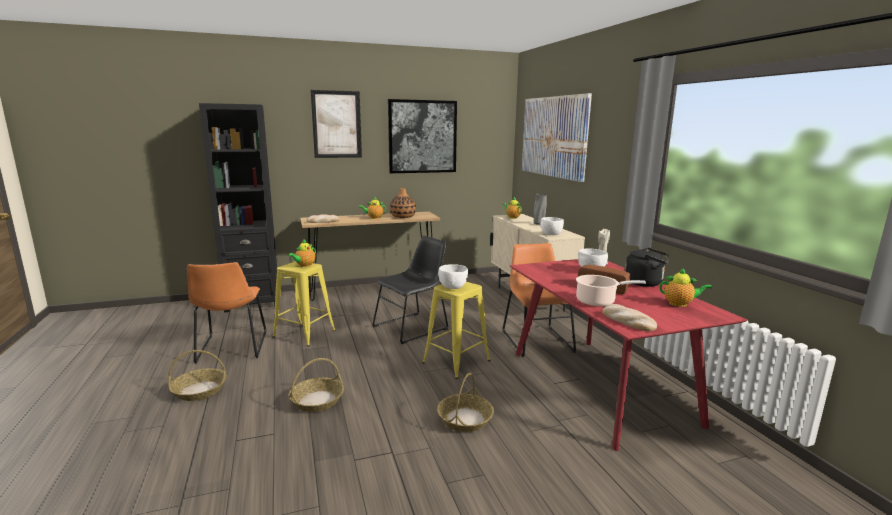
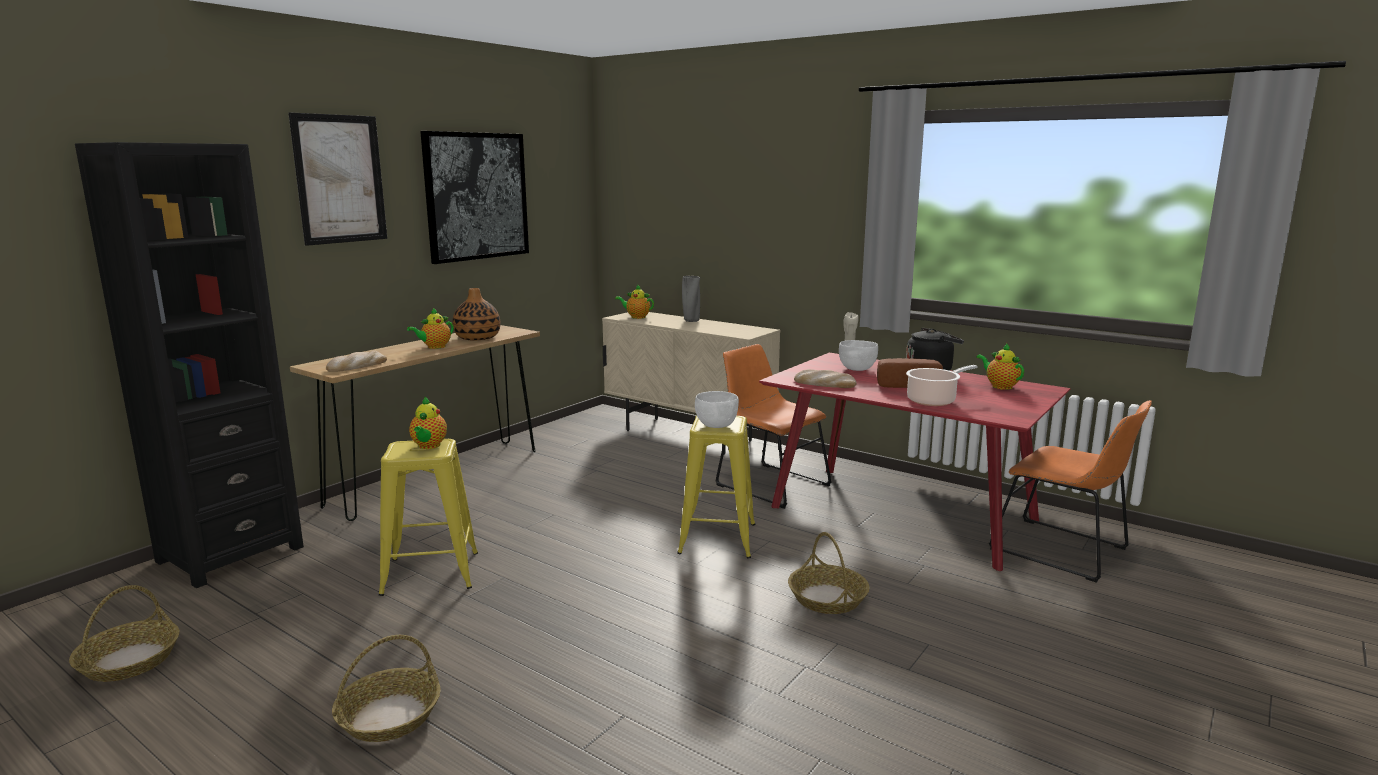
camera: 35 degrees left, 0 degrees up
(231, 348) = (330, 637): orange chair -> orange chair (1064, 551)
(317, 400) = (614, 651): basket -> basket (129, 661)
(413, 327) = (590, 513): black chair -> none
(551, 234) = (738, 333): white bowl -> none
(553, 136) = (693, 190): picture -> none
(627, 321) = (996, 413): bread -> bread (824, 384)
(680, 304) = (1000, 386): teapot -> teapot turned 105 degrees counterclockwise

